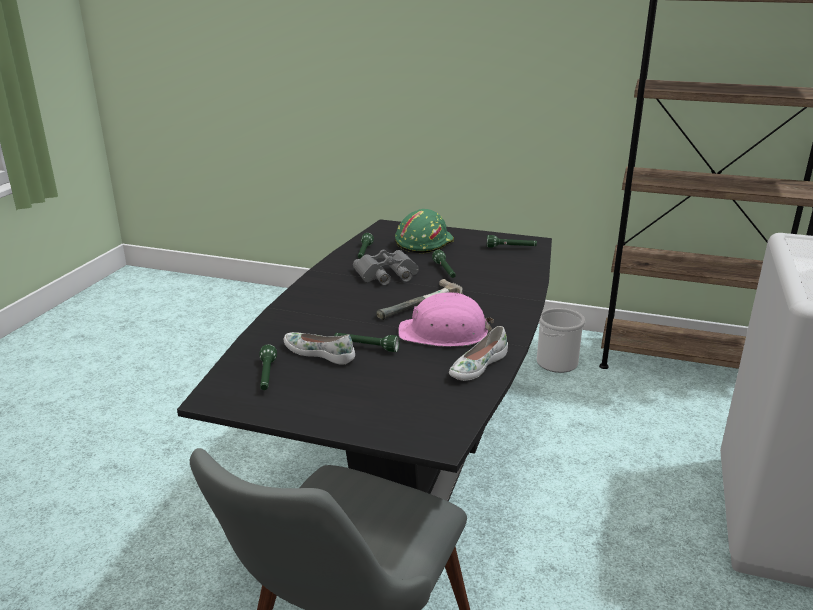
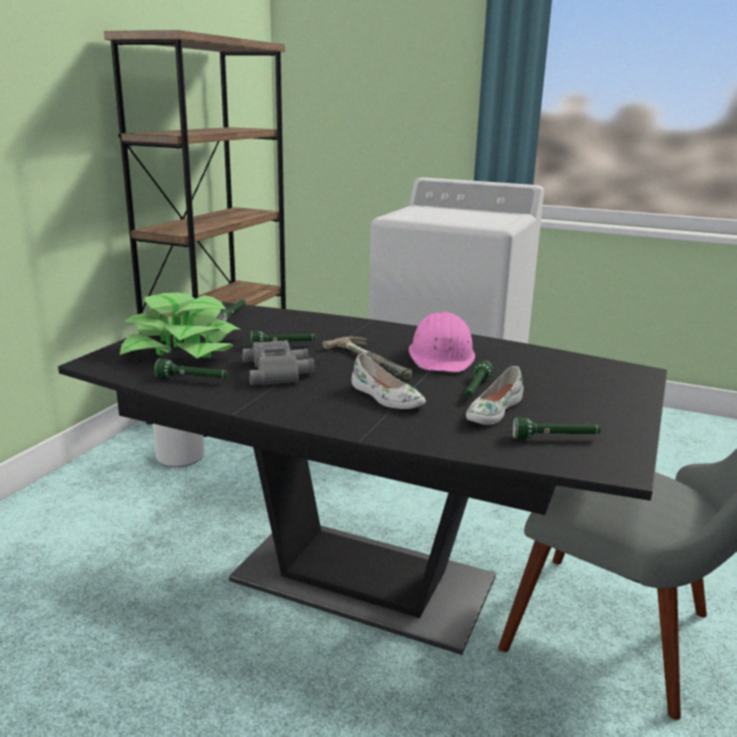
camera: 85 degrees left, 5 degrees down
(423, 243) = (183, 348): green hard hat -> potted plant
(477, 365) = (507, 350): white shoe -> white shoe (386, 397)

